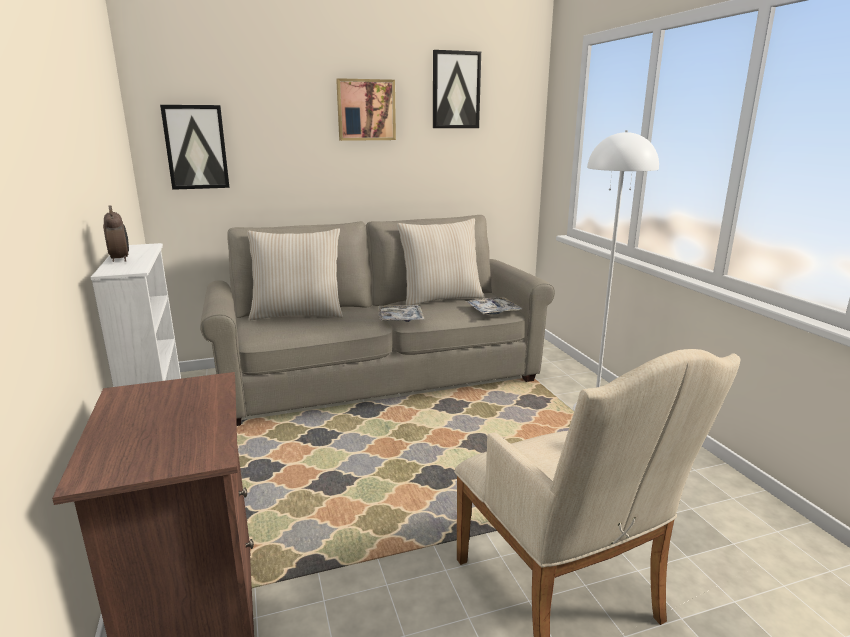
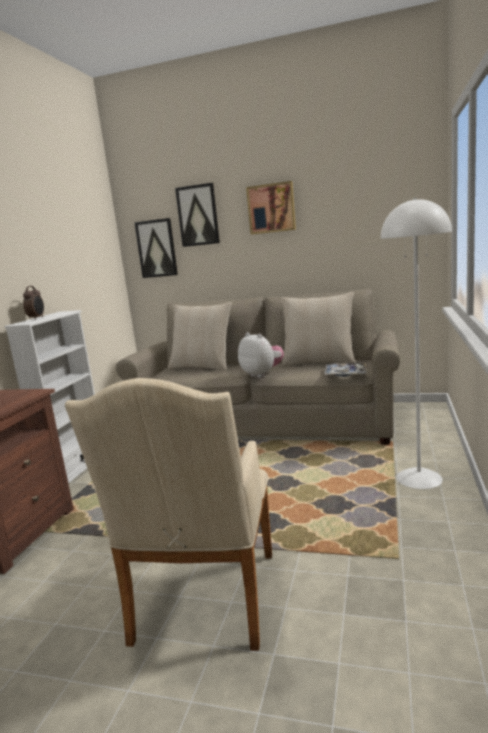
camera: 35 degrees right, 5 degrees down
(400, 319) = (262, 374): tray -> plush toy
(455, 90) = (349, 181): picture -> picture (198, 215)

